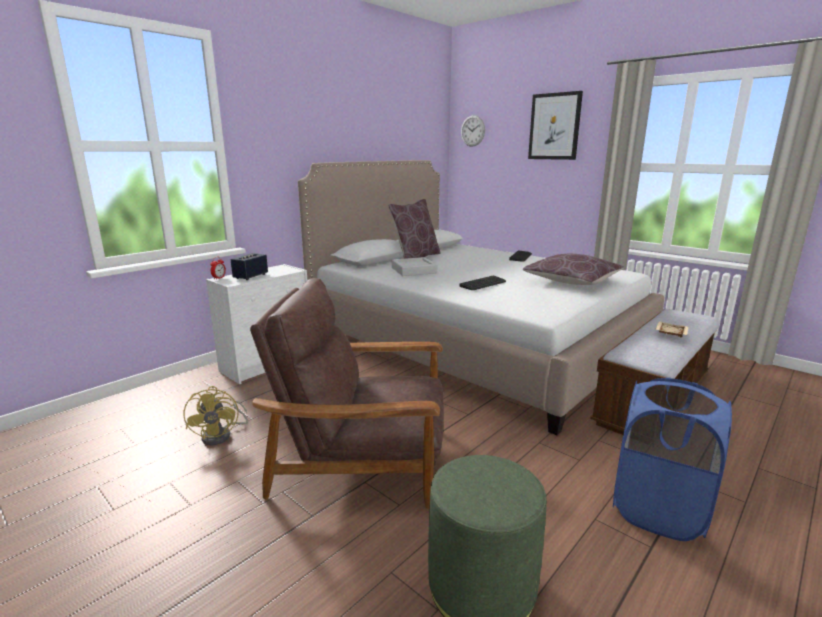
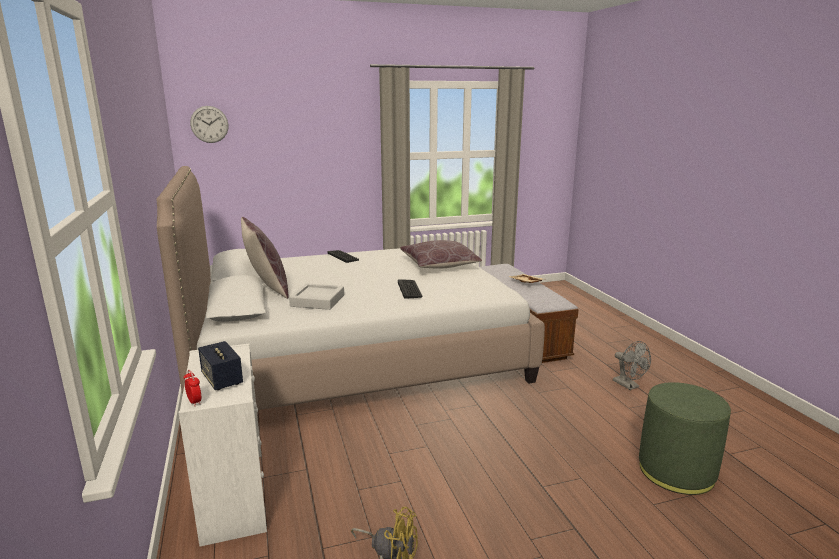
camera: 60 degrees left, 0 degrees up
(362, 459) = (509, 478): brown armchair -> none
(554, 126) = (317, 121): picture -> none
(658, 510) = (629, 386): blue laundry basket -> grey fan

